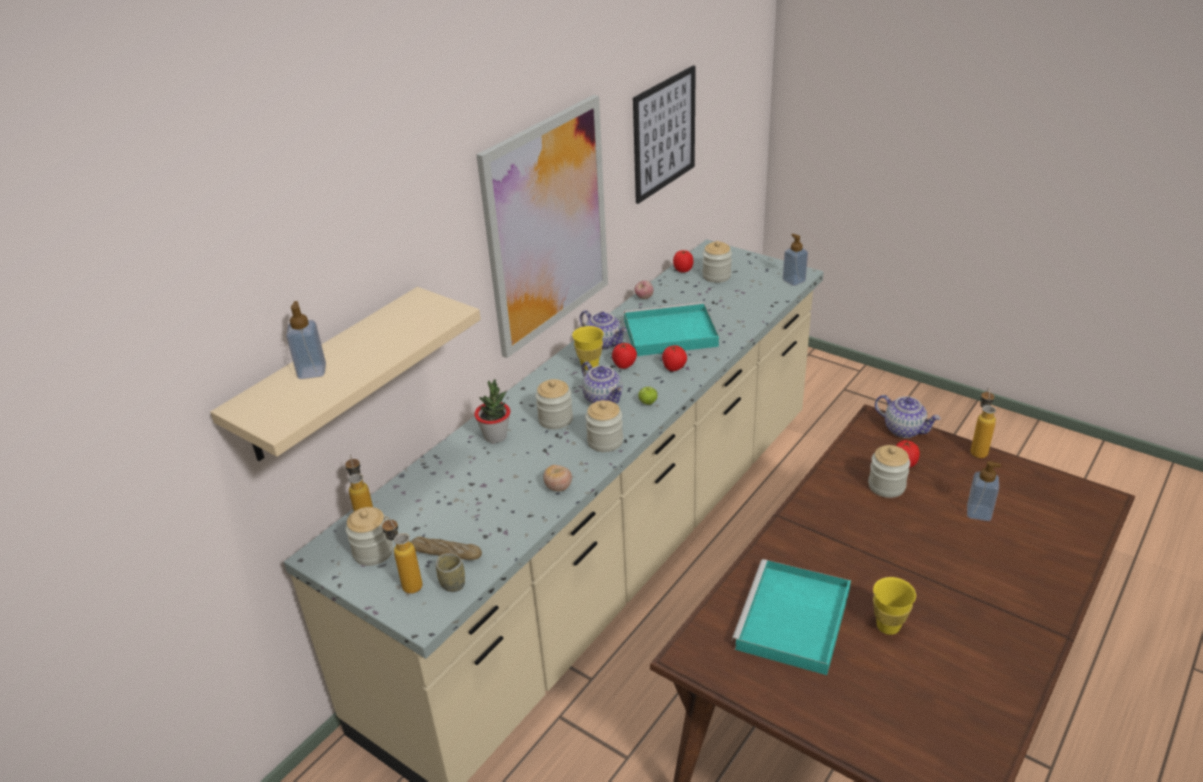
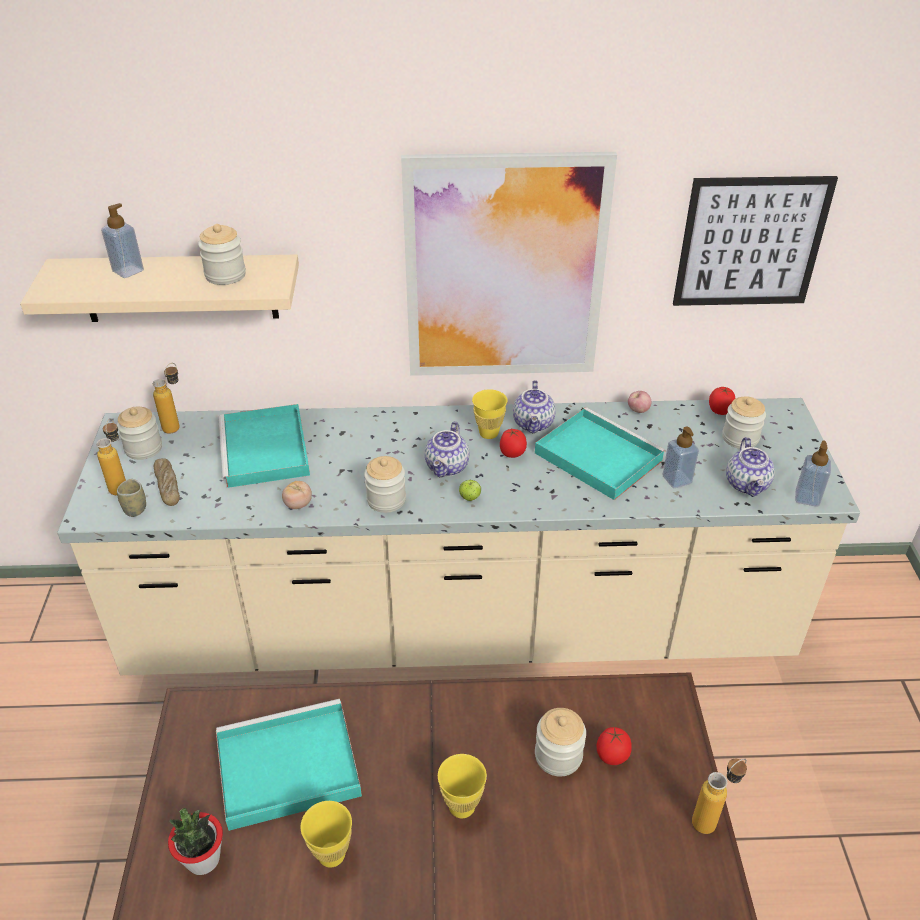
camera: 50 degrees right, 5 degrees up
(470, 480) = (265, 450): none -> turquoise tray
(495, 436) = (334, 433): potted plant -> potted plant (203, 859)
(555, 419) = (389, 454): jar -> jar (225, 275)
(674, 368) = (543, 488): tomato -> none
(894, 546) = (462, 806): none -> yellow cup
(904, 429) = (677, 729): teapot -> teapot (747, 484)
(978, 513) = (588, 868): soap dispenser -> soap dispenser (676, 479)

